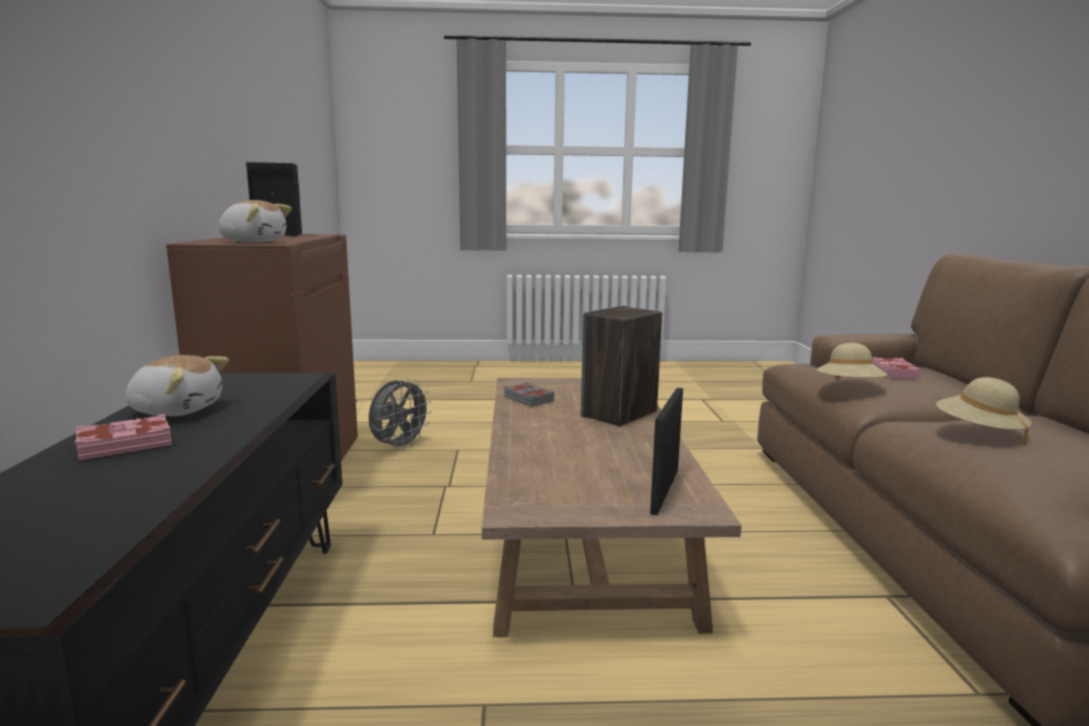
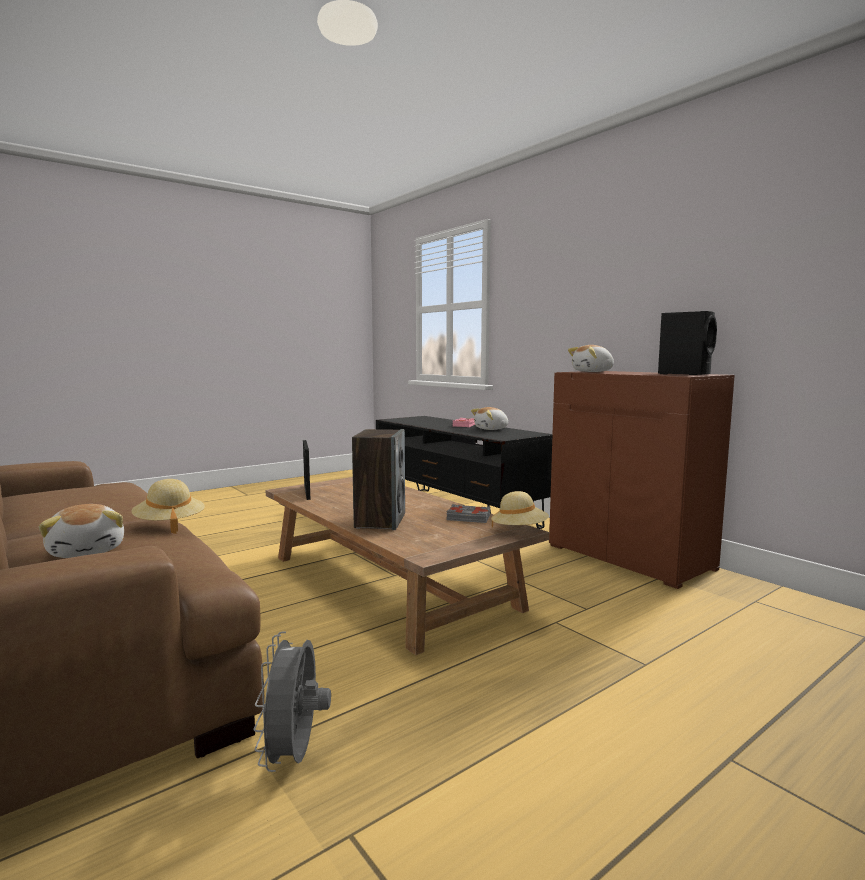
camera: 145 degrees right, 5 degrees down
(400, 447) = (630, 595): grey fan -> grey fan (295, 757)
(895, 373) = (88, 551): pink book -> plush toy
(978, 432) = (105, 498): beige hat -> beige hat (519, 531)

